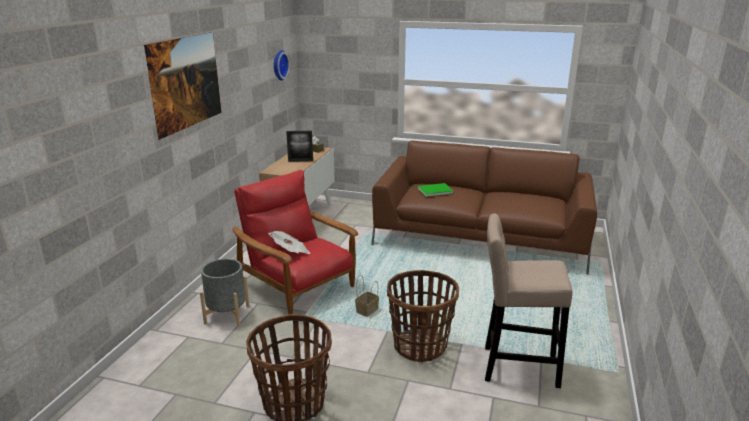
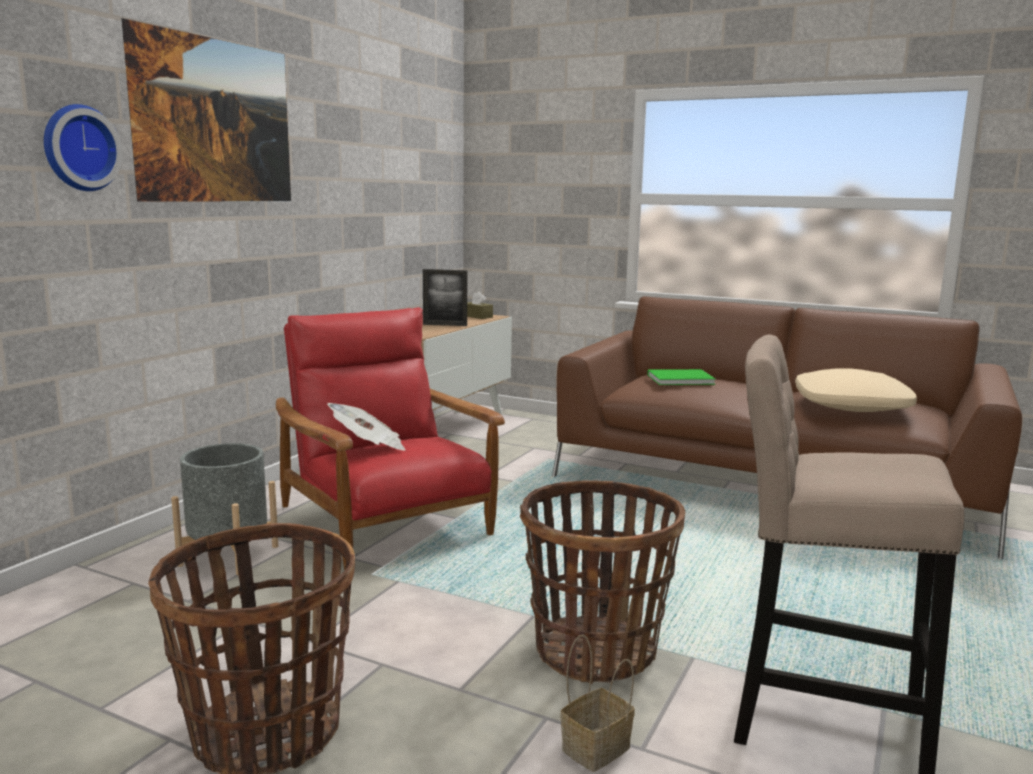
camera: 10 degrees right, 10 degrees down
(279, 65) = (424, 162): wall clock -> wall clock (79, 148)
(367, 311) = (503, 576): basket -> basket (595, 750)
(520, 203) = (851, 405): none -> beige pillow

